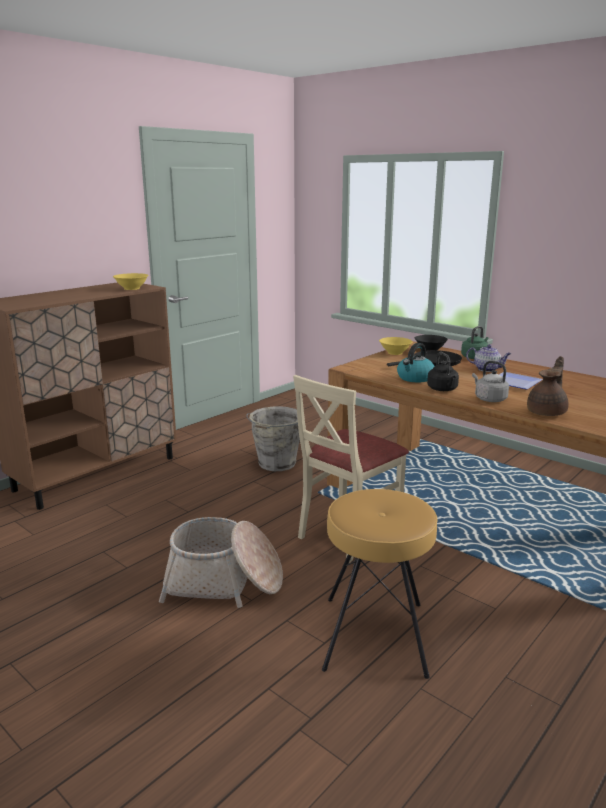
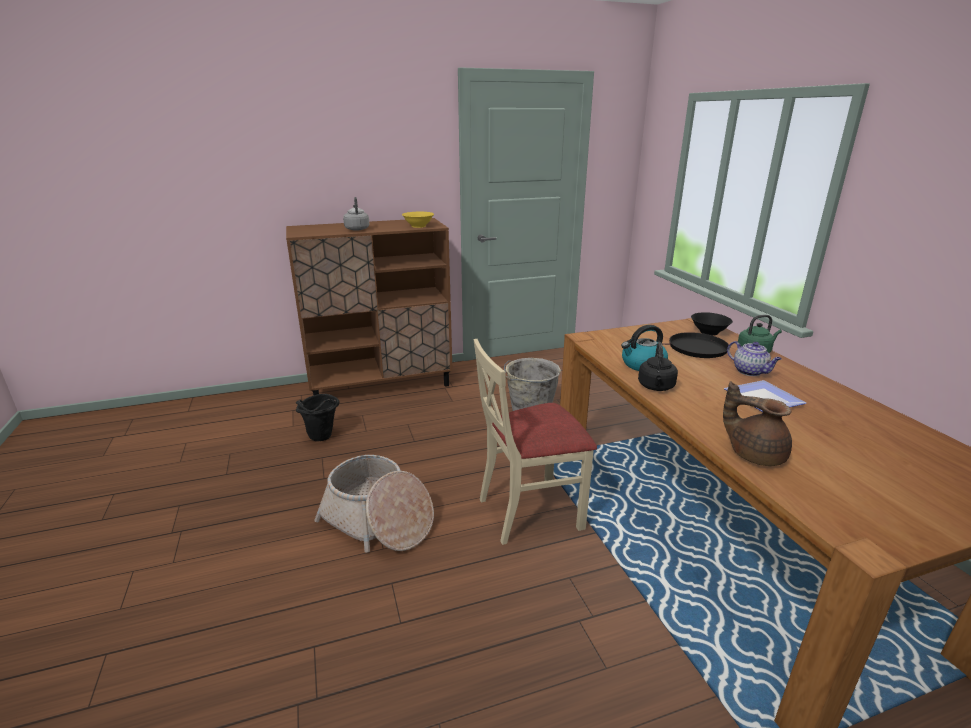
camera: 30 degrees right, 5 degrees up
(83, 536) = (322, 438): none -> black bucket
(375, 635) = (452, 638): brown stool -> none
(395, 353) = (662, 328): yellow bowl -> none
(489, 399) = (697, 414): grey kettle -> grey kettle (357, 229)
(547, 412) = (754, 454): brown teapot -> brown teapot turned 120 degrees counterclockwise

